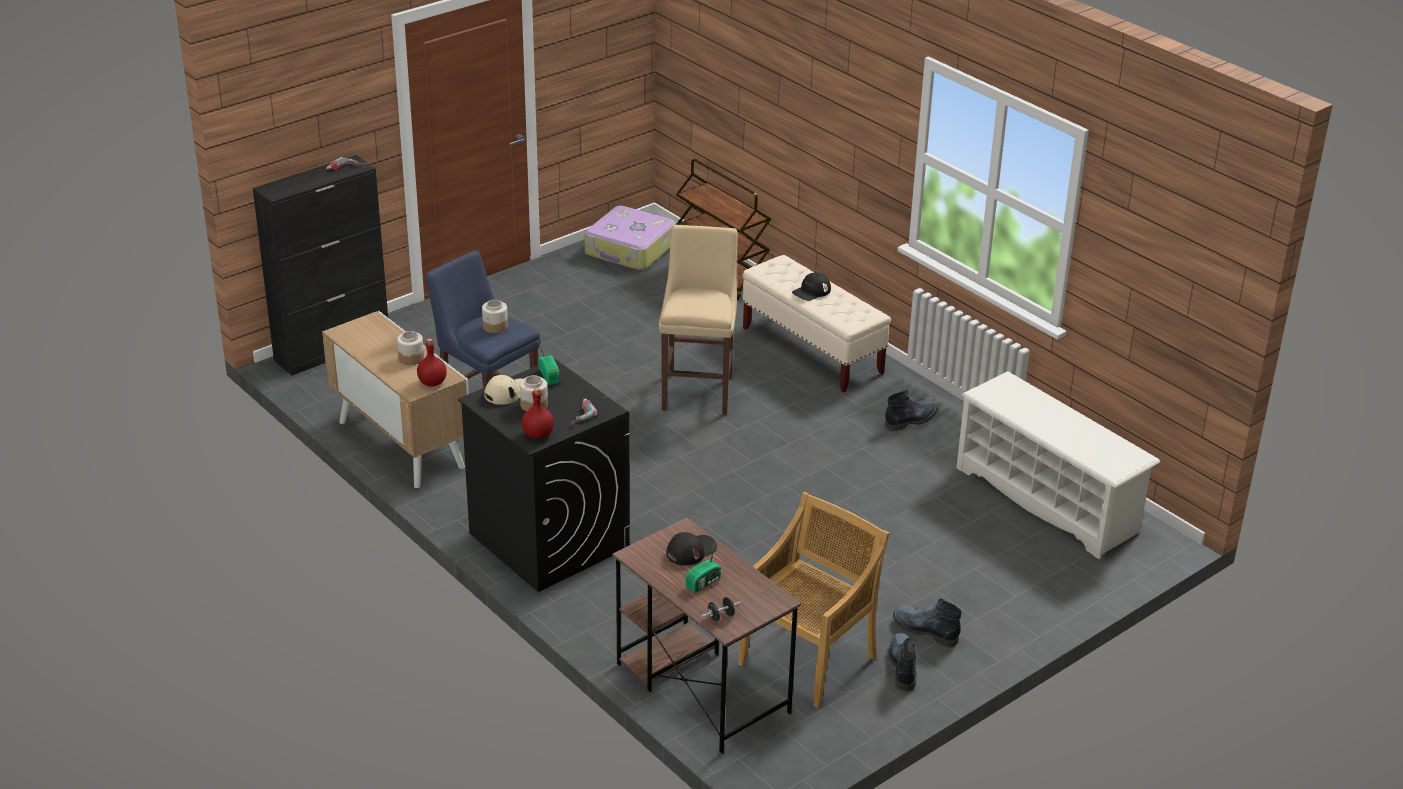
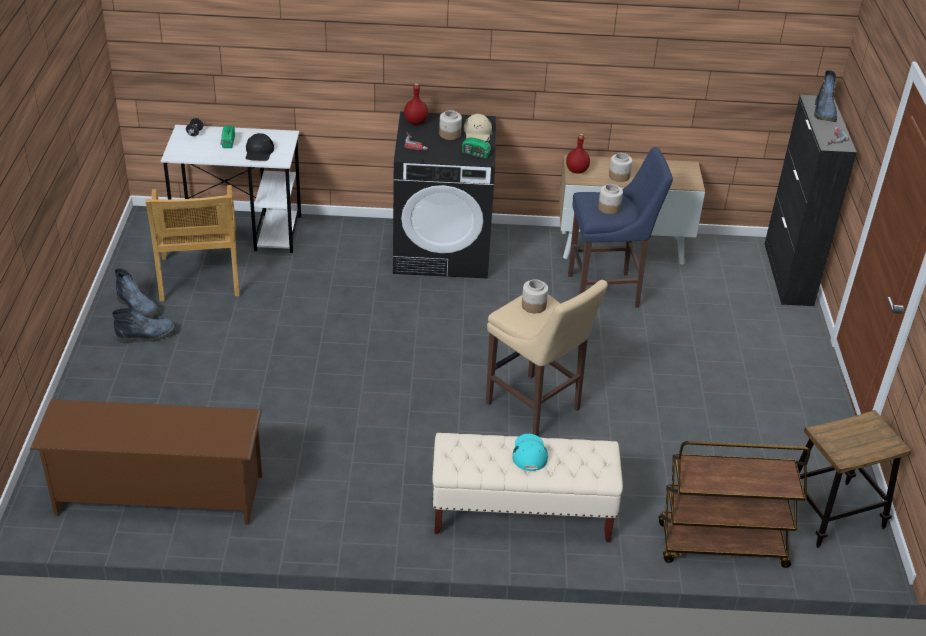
camera: 130 degrees right, 5 degrees up
(630, 250) = (832, 514): suitcase -> stool
(692, 304) = (533, 305): none -> jar
(701, 687) = (240, 231): brown desk -> white desk
(811, 291) = (529, 453): black cap -> turquoise cap
(911, 419) = (352, 500): boot -> boot (824, 113)
(1048, 500) = (158, 495): white shoe rack -> brown shoe rack

